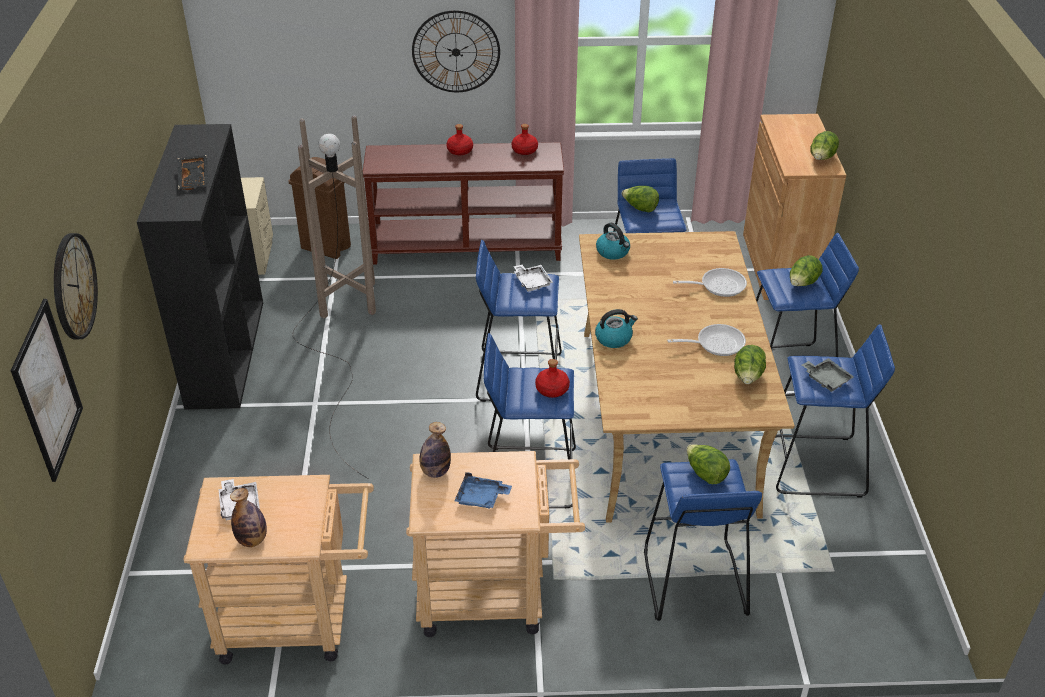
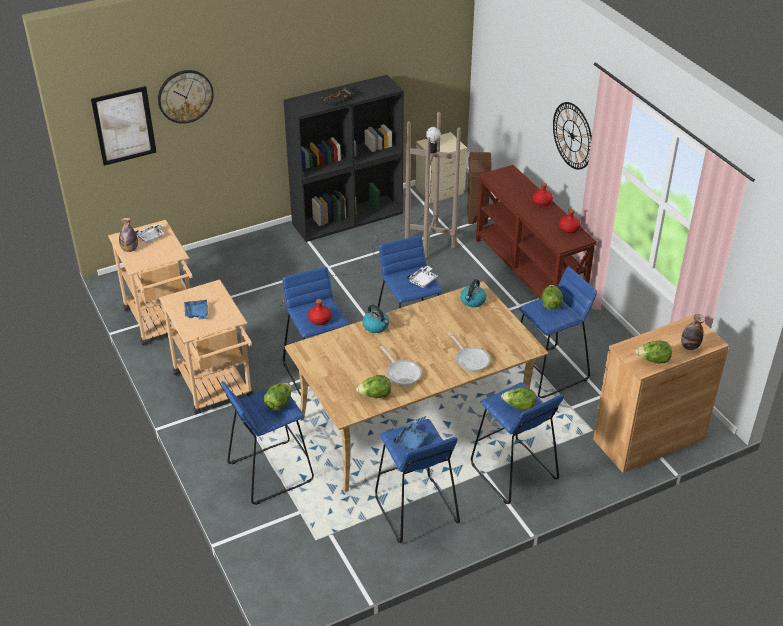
camera: 65 degrees right, 0 degrees up
(435, 472) = (209, 291): bottle -> bottle (689, 346)
(826, 379) = (411, 441): grey tray -> blue tray

